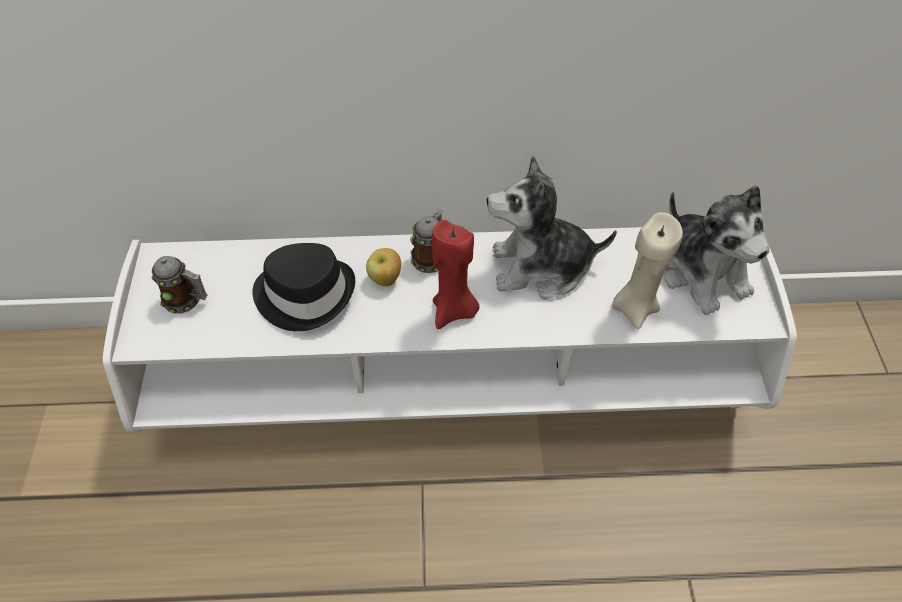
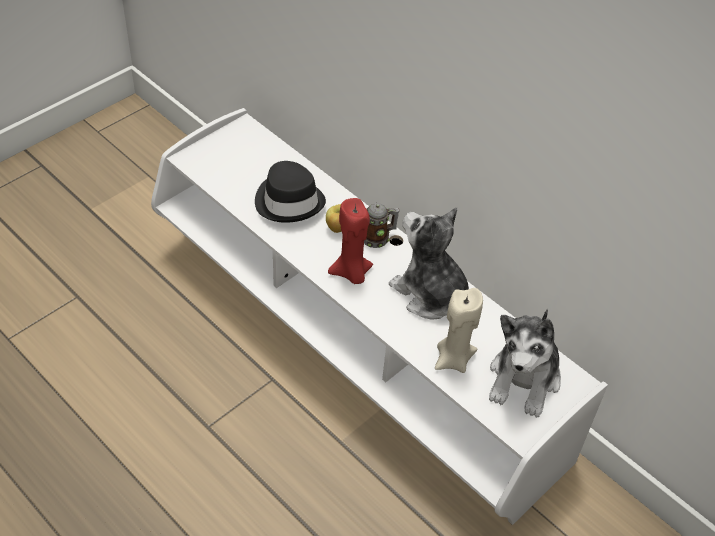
camera: 45 degrees right, 5 degrees down
(186, 300) = (231, 157): mug -> none

